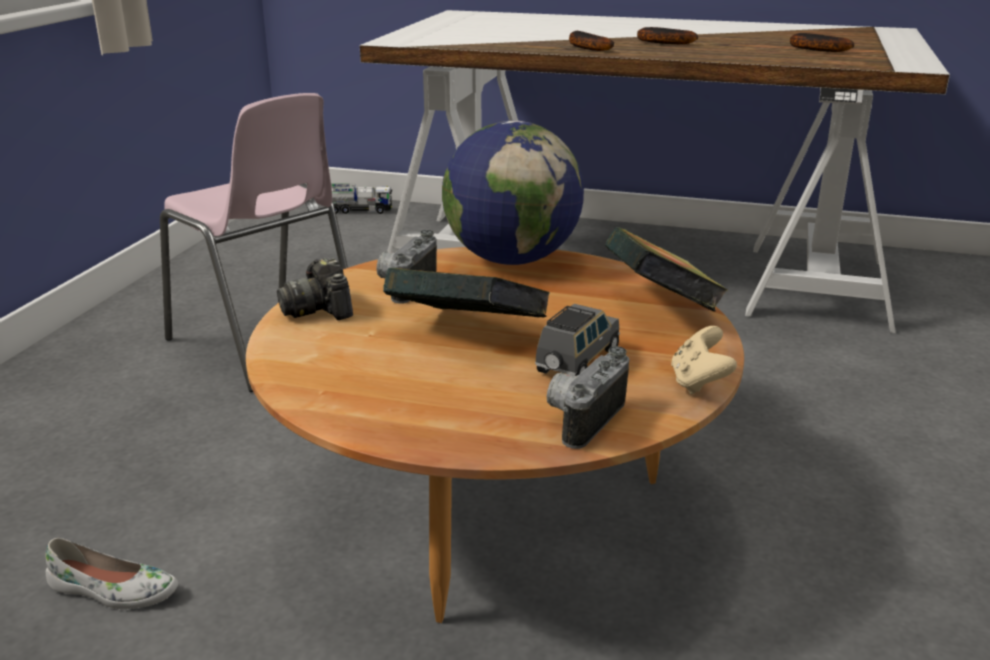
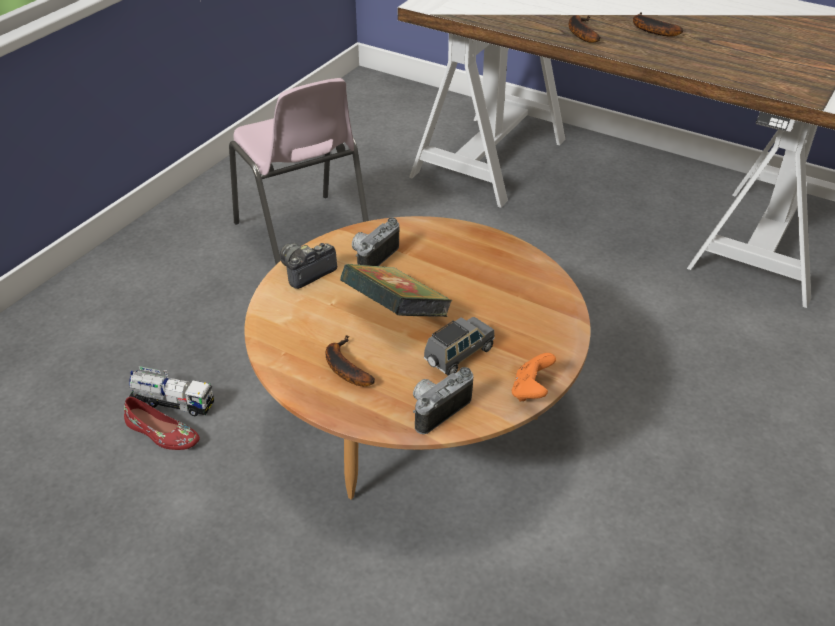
camera: 15 degrees right, 15 degrees up
(113, 591) = (162, 434): white shoe -> red shoe
(319, 309) = (306, 272): camera -> camera turned 60 degrees clockwise
(359, 211) = (414, 99): toy truck -> toy truck (173, 402)
(512, 259) = (460, 239): globe -> none
(660, 307) = (544, 309): book -> none
(699, 383) = (531, 391): beige game controller -> orange game controller
(813, 49) = (779, 59): banana -> banana (344, 367)

